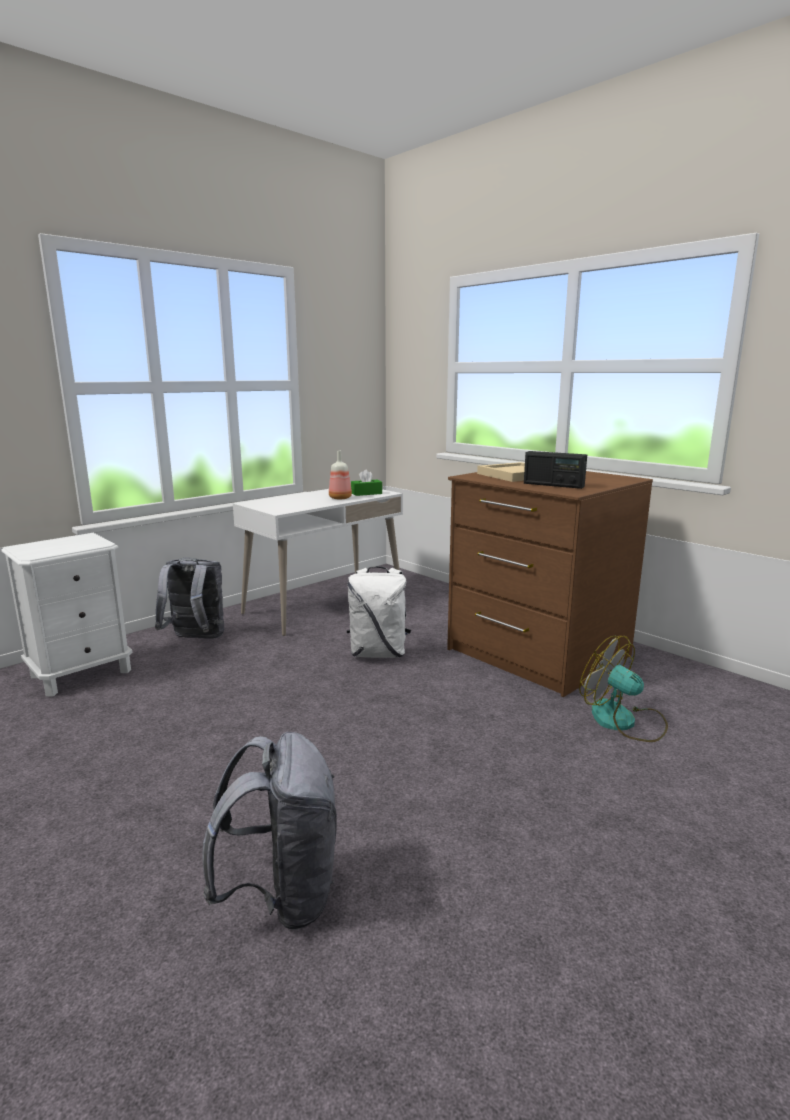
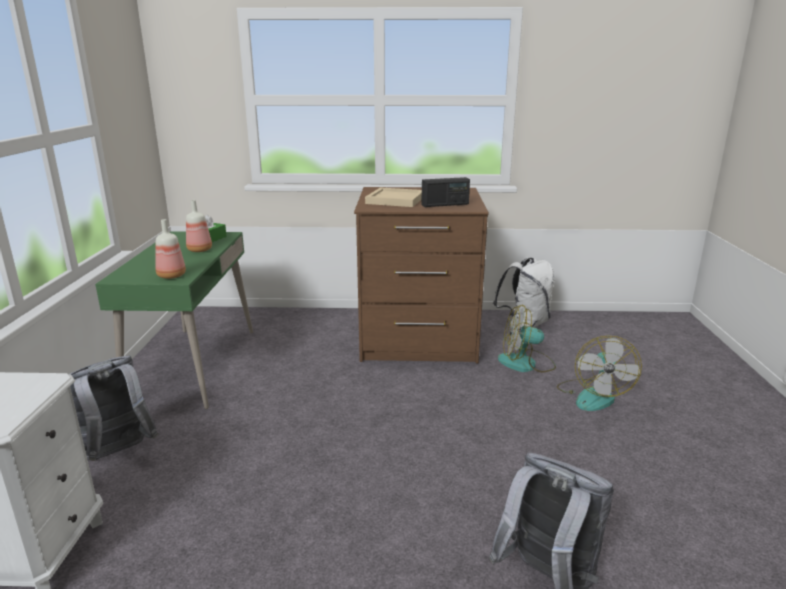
camera: 45 degrees left, 5 degrees up
(279, 508) = (170, 276): none -> bottle
(324, 605) = (193, 365): white desk -> green desk
(378, 653) = (317, 387): white backpack -> white backpack (524, 324)
(654, 790) = (593, 395): none -> fan

